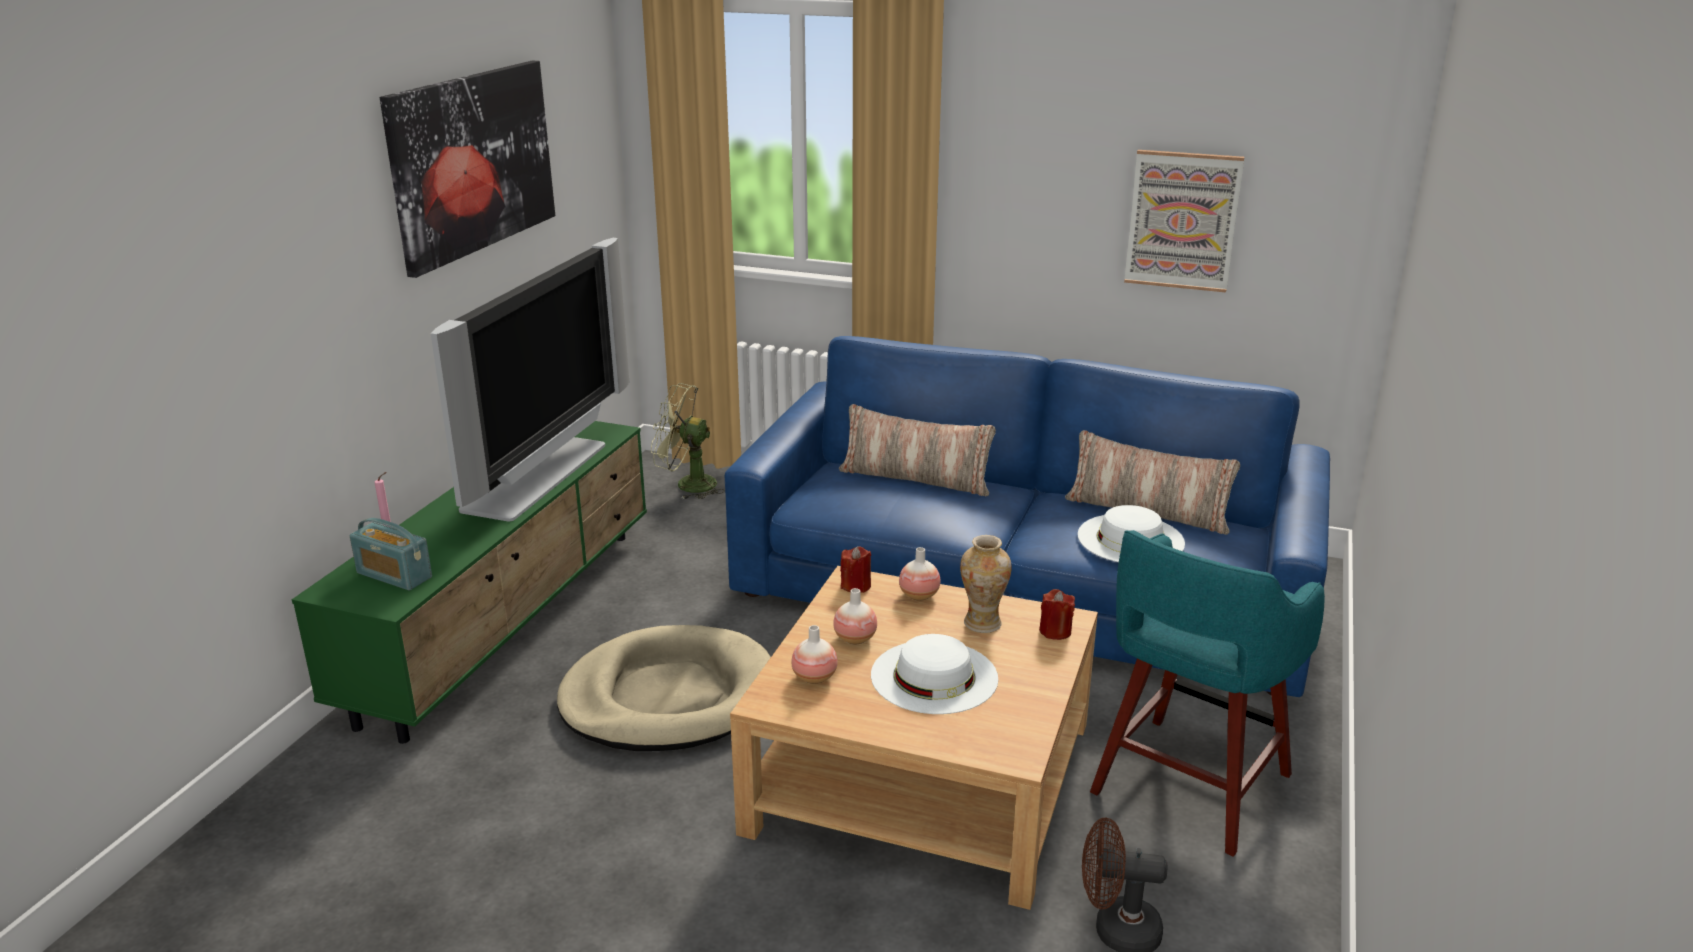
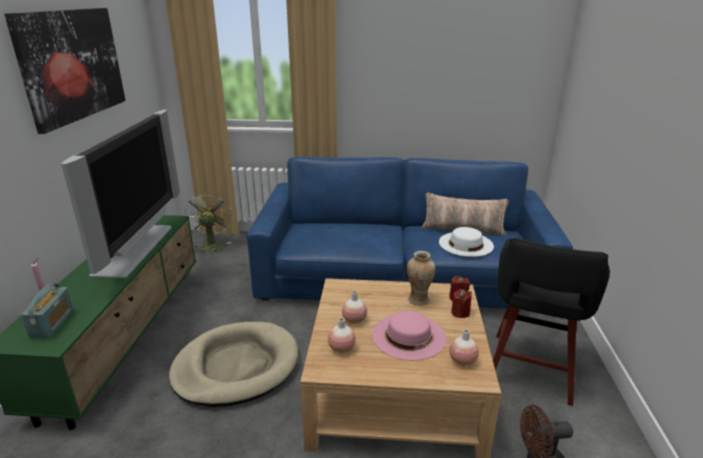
camera: 15 degrees left, 0 degrees up
(394, 575) = (52, 324): radio -> radio turned 105 degrees counterclockwise
(687, 485) = (211, 244): green fan -> green fan turned 90 degrees clockwise
(856, 586) = (341, 288): red candle -> red candle (460, 313)
(916, 478) = (343, 226): pillow -> none
(919, 595) = (377, 289): vase -> vase (462, 360)
(934, 676) = (409, 336): white hat -> pink hat
(1182, 220) = (459, 85): picture -> none
(1187, 786) = (530, 369): turquoise stool -> black stool

